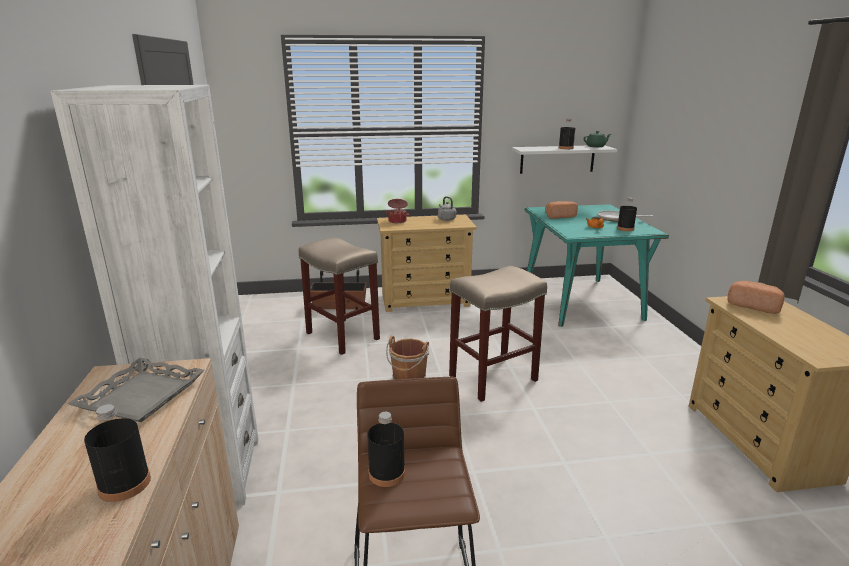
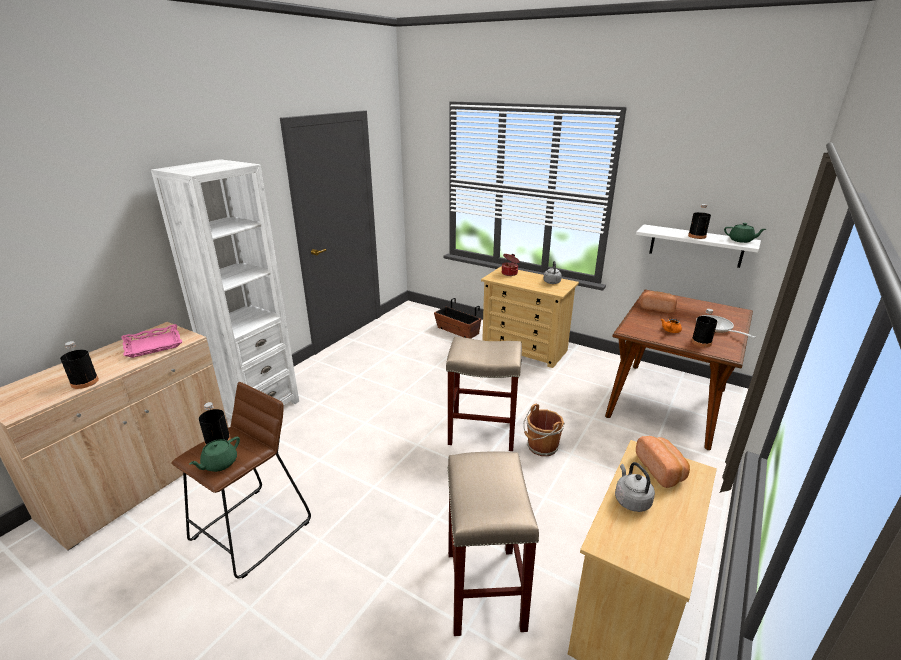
camera: 40 degrees right, 5 degrees up
(142, 396) = (153, 345): grey tray -> pink tray
(343, 336) = (429, 355): beige stool -> beige stool (486, 591)
(408, 379) = (425, 405): brown bucket -> brown bucket (541, 447)
(436, 491) = (219, 464): none -> green teapot
(581, 301) = (667, 403): turquoise dining table -> brown dining table
(777, 329) = (631, 500): none -> grey kettle

